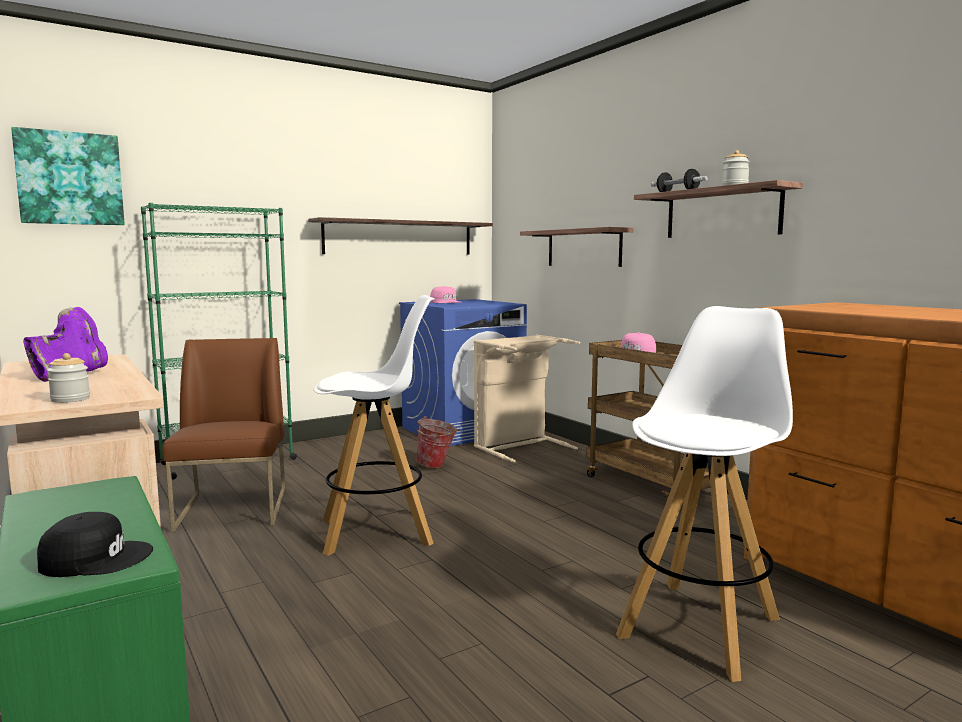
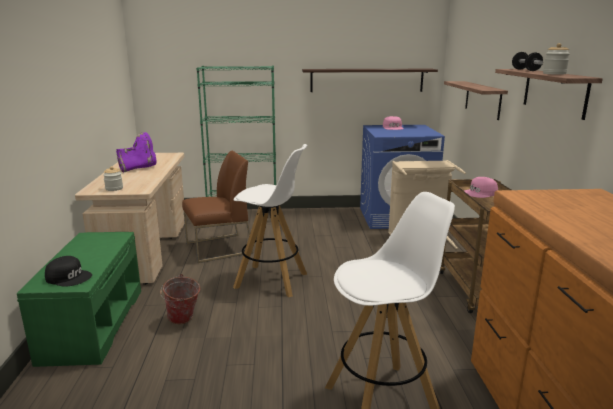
camera: 30 degrees right, 10 degrees up
(70, 178) = (167, 51): picture -> none
(233, 509) = (218, 248): brown chair -> brown chair turned 45 degrees clockwise
(436, 466) = (349, 243): bucket -> bucket (182, 321)

